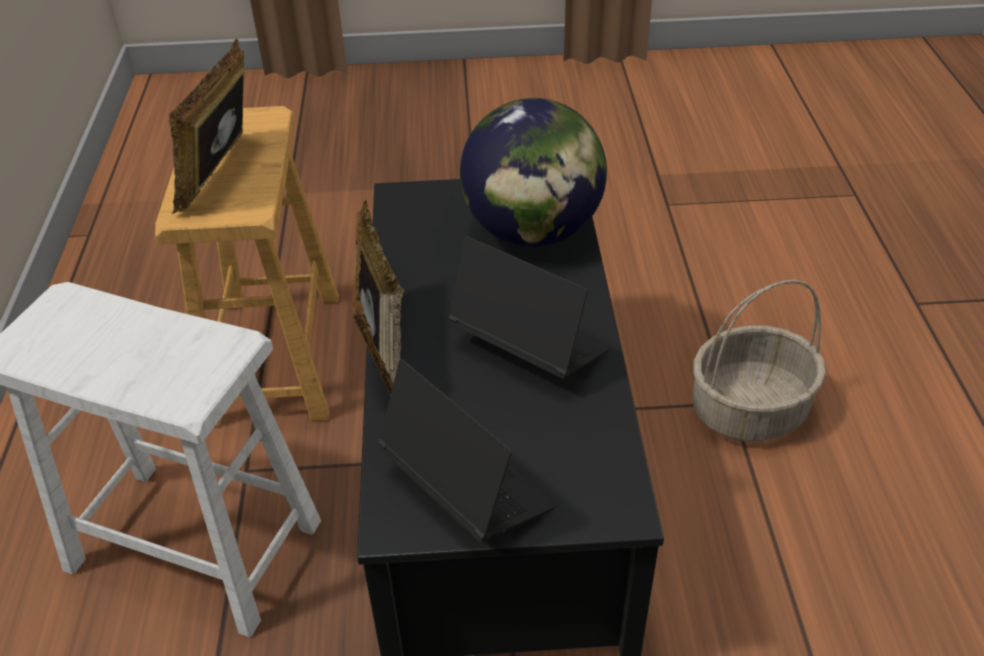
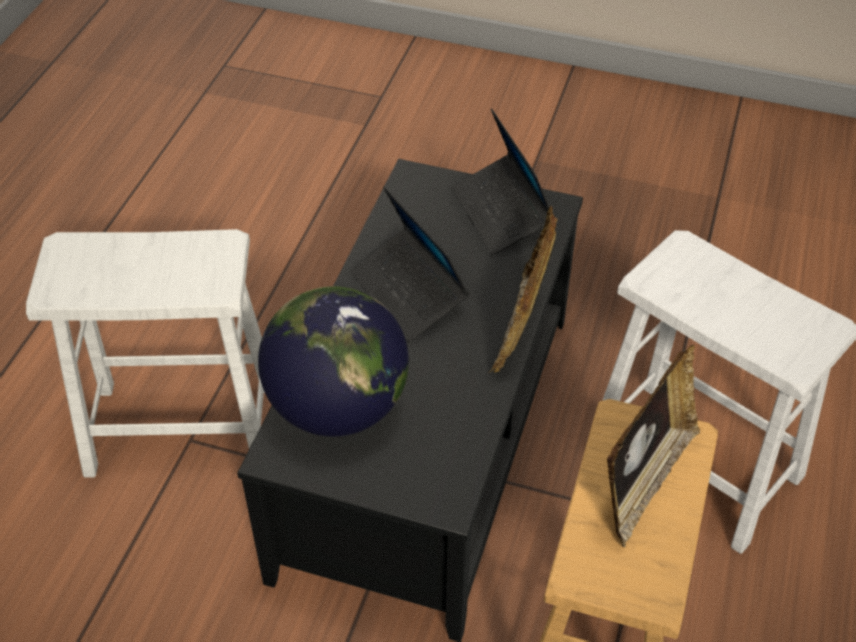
camera: 160 degrees left, 5 degrees up
(748, 411) = (182, 427): basket -> white stool

